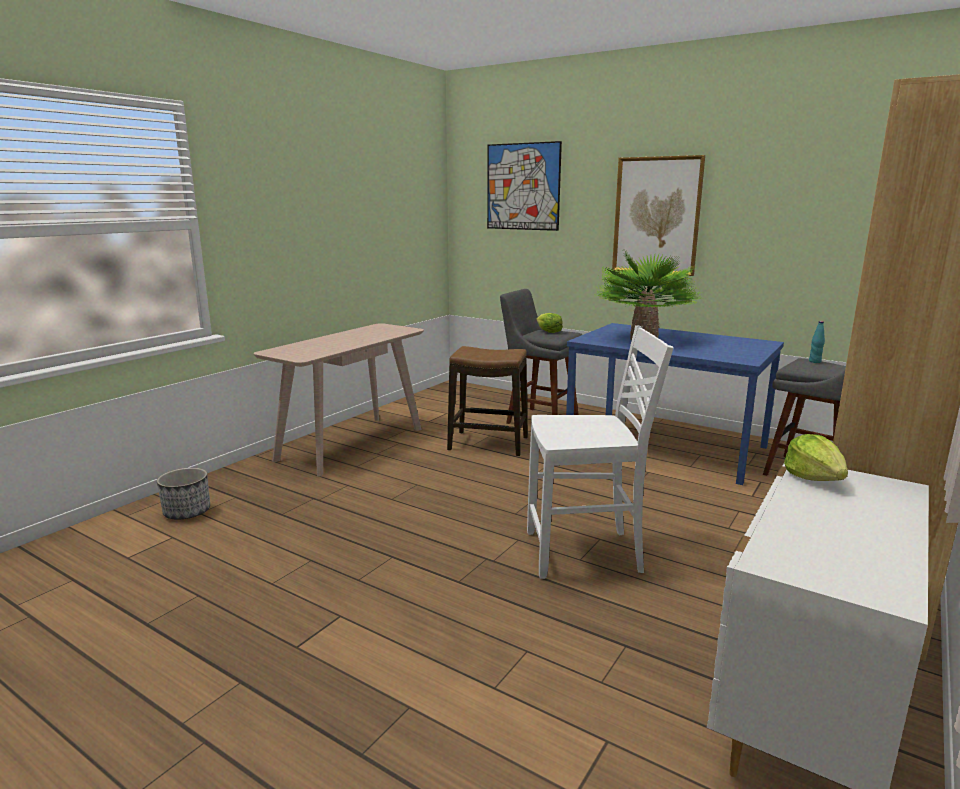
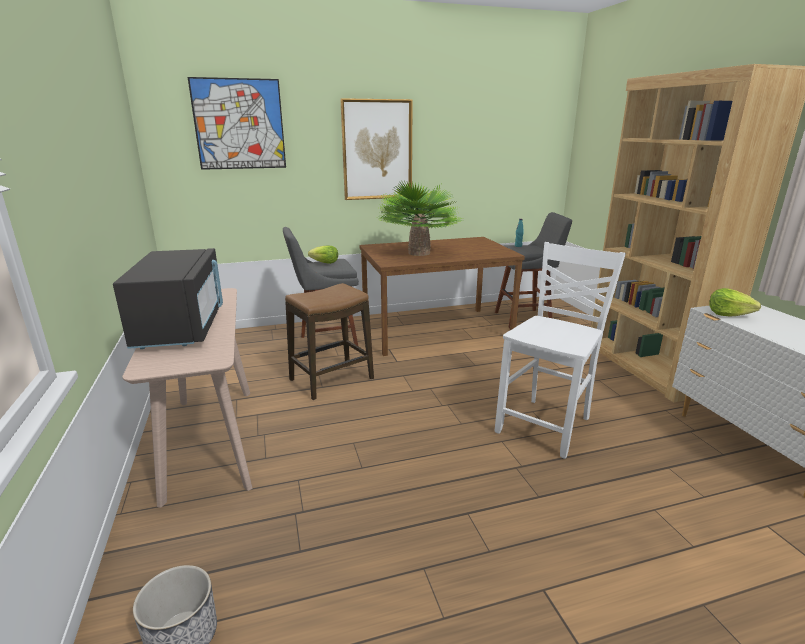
camera: 50 degrees left, 5 degrees up
(336, 340) = (182, 327): none -> black microwave
(667, 446) = (436, 330): blue dining table -> brown dining table

